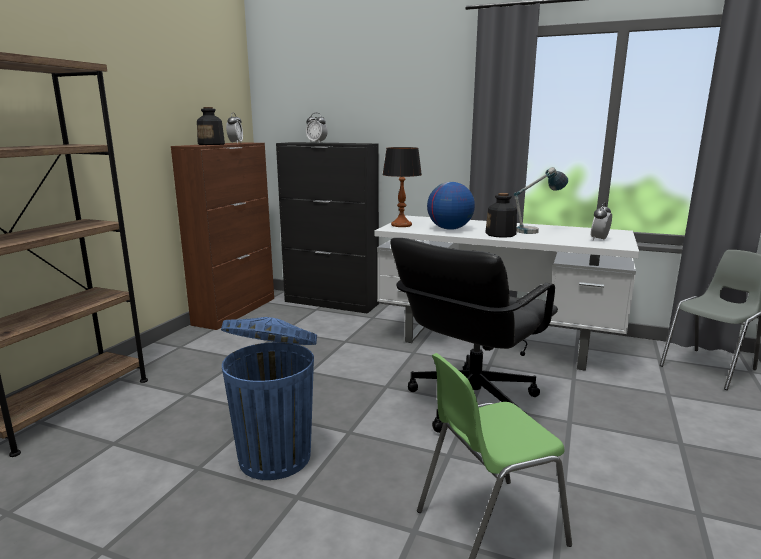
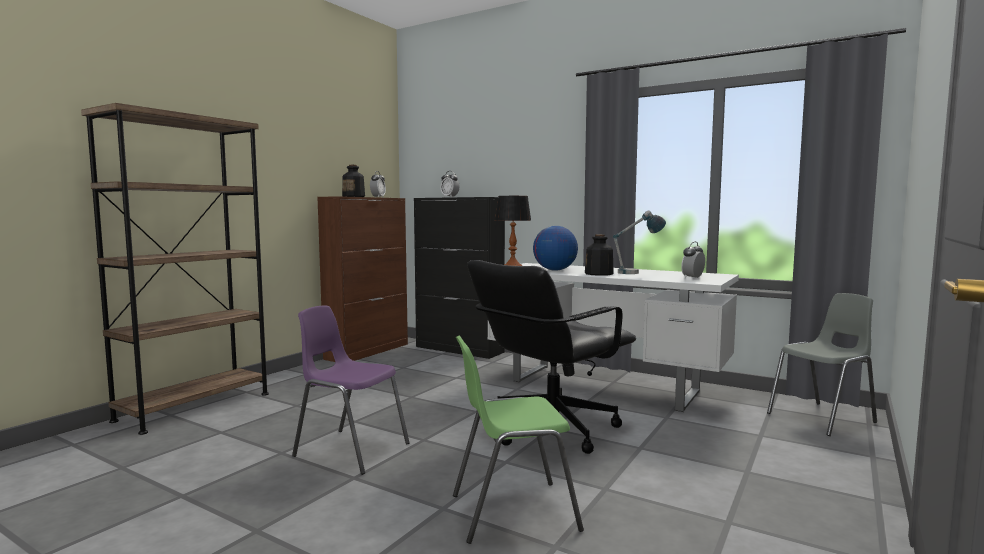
camera: 10 degrees right, 10 degrees down
(276, 455) = (350, 450): blue trash can -> purple chair

